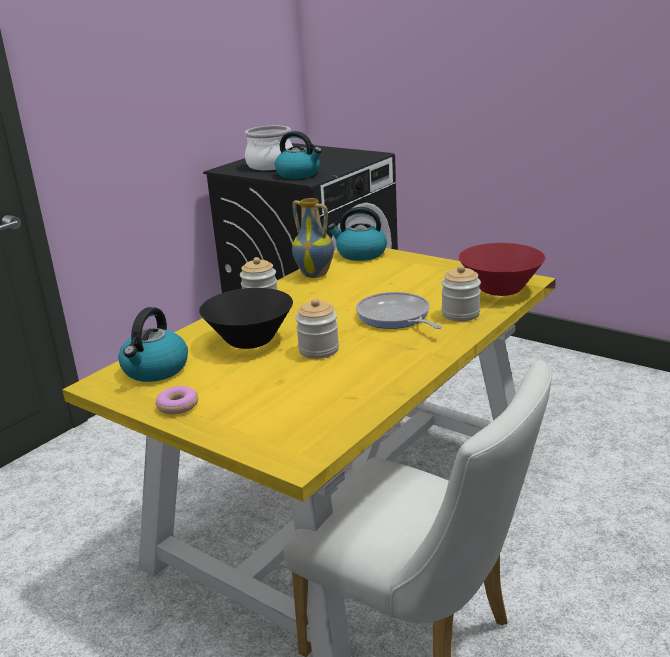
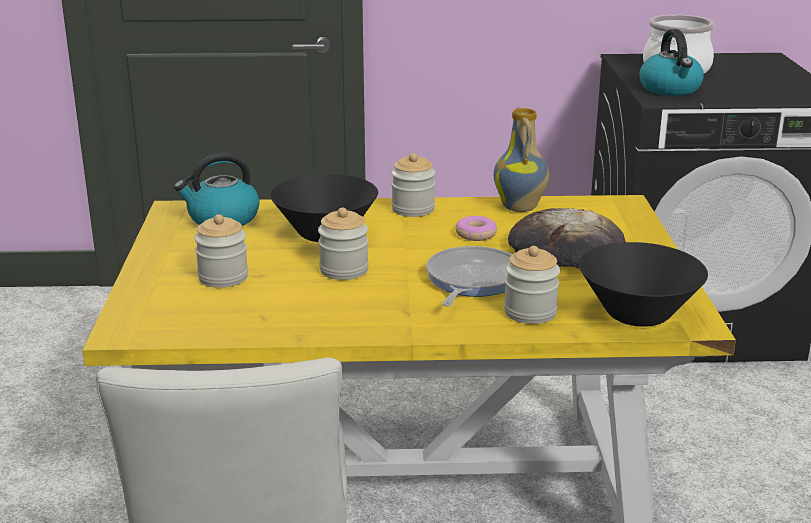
camera: 50 degrees right, 0 degrees up
(178, 406) = (169, 251): donut -> donut (476, 234)
(262, 395) = (223, 277): none -> jar
(360, 254) = (613, 210): kettle -> none
(392, 281) = (565, 249): none -> bread
(500, 289) = (637, 314): red bowl -> black bowl

